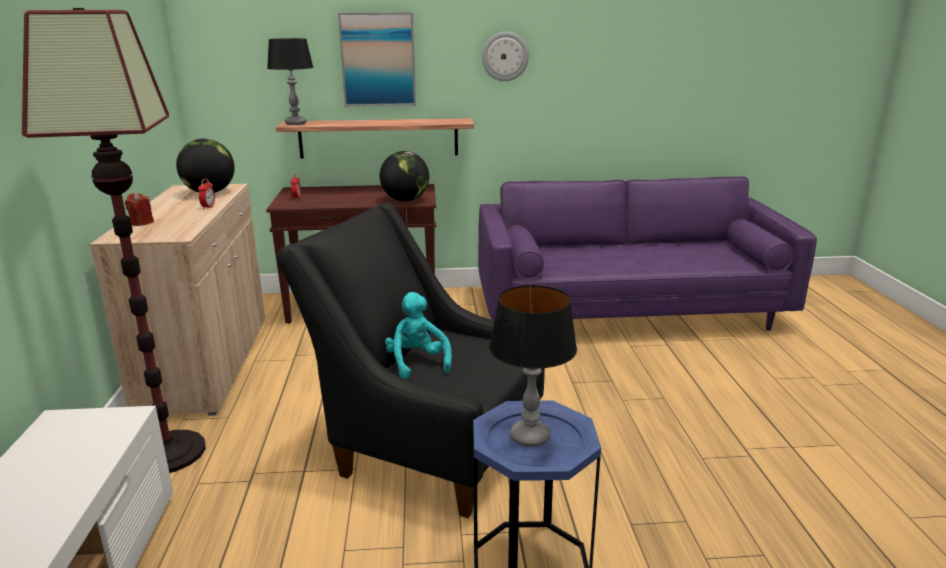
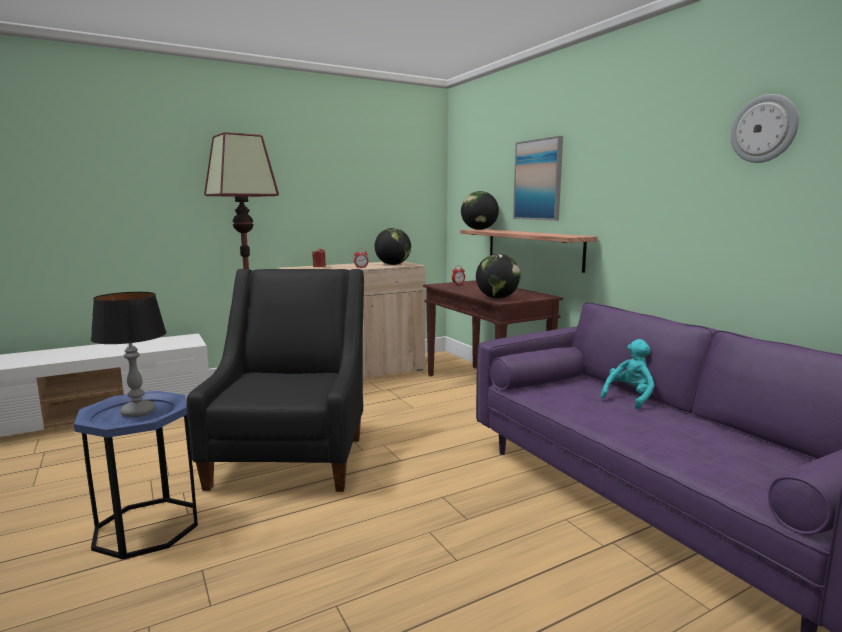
camera: 65 degrees right, 10 degrees down
(296, 123) = (479, 229): table lamp -> globe
(416, 363) = (272, 377): turquoise plush toy -> turquoise plush toy (629, 397)
(505, 56) = (631, 172): wall clock -> wall clock (764, 129)

